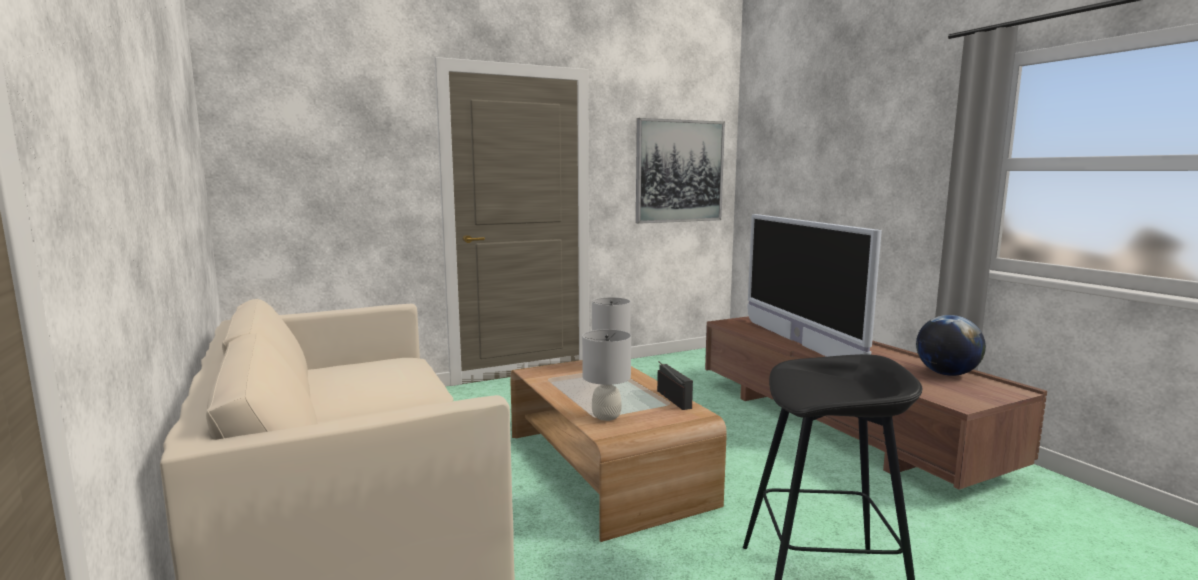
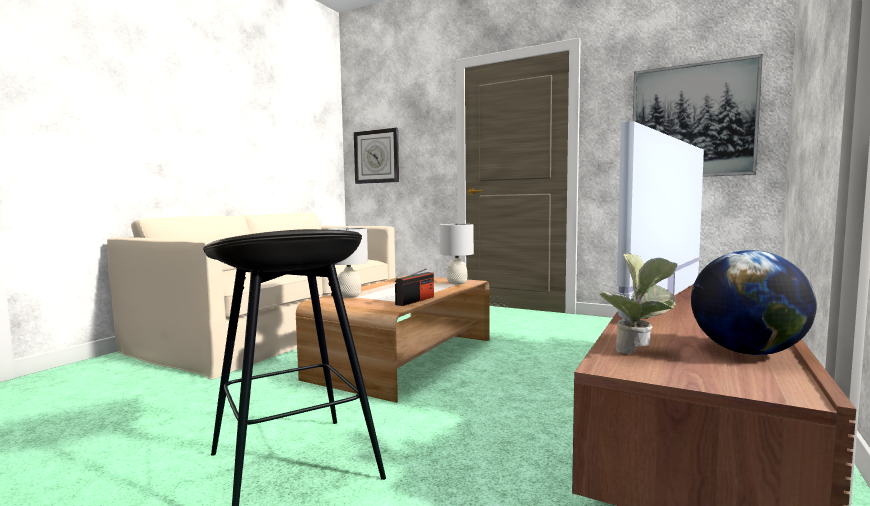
camera: 55 degrees right, 5 degrees down
(291, 185) = (376, 156): none -> wall clock
(938, 392) = (640, 354): none -> potted plant

